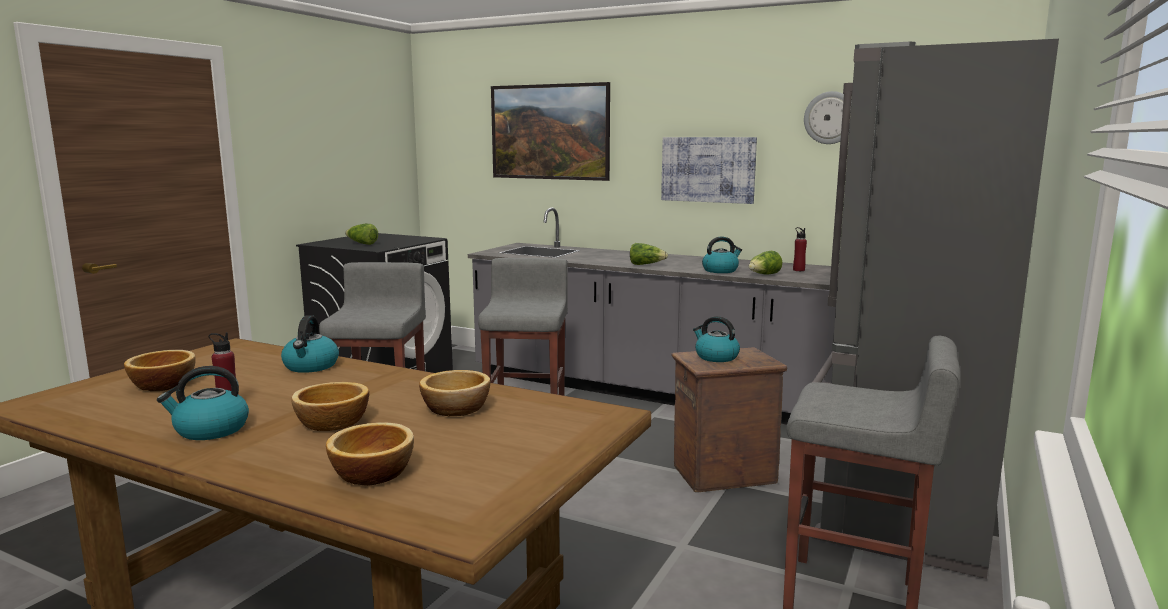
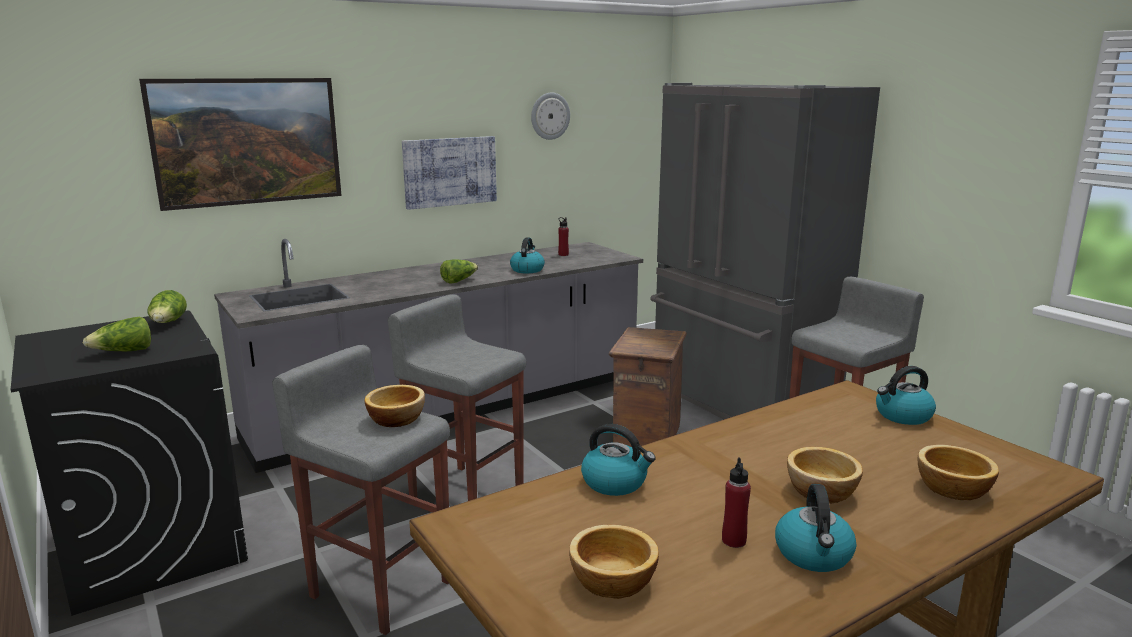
camera: 60 degrees left, 5 degrees up
(457, 408) = (809, 436): bowl -> bowl (396, 419)
(716, 357) = (643, 342): kettle -> kettle (902, 416)
(764, 275) = (566, 265): lettuce -> lettuce (168, 323)

